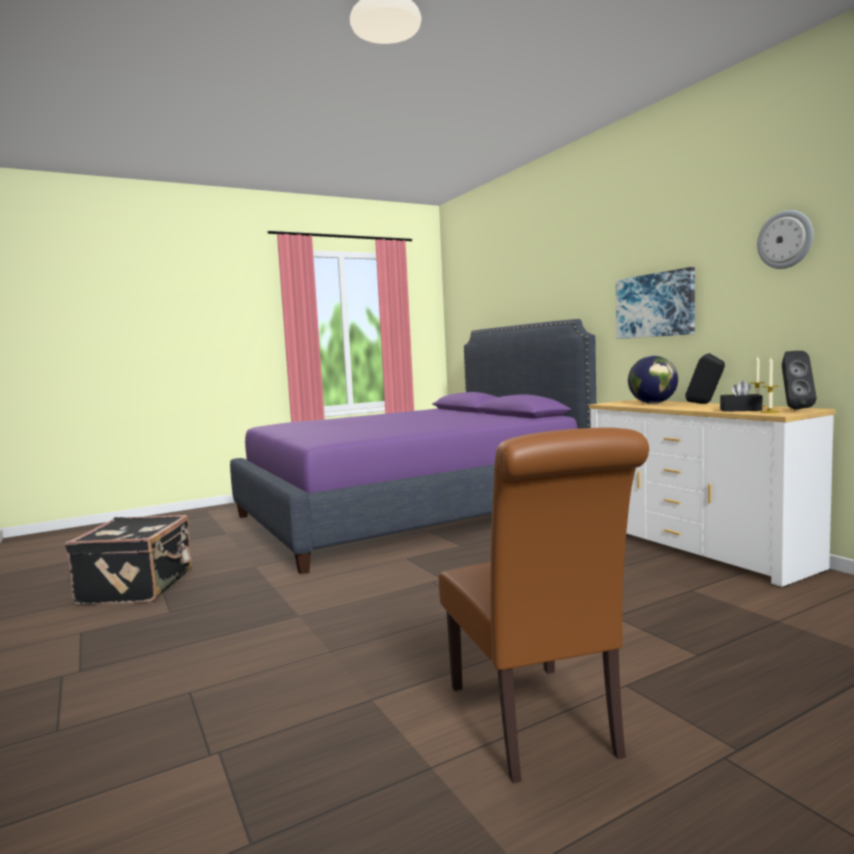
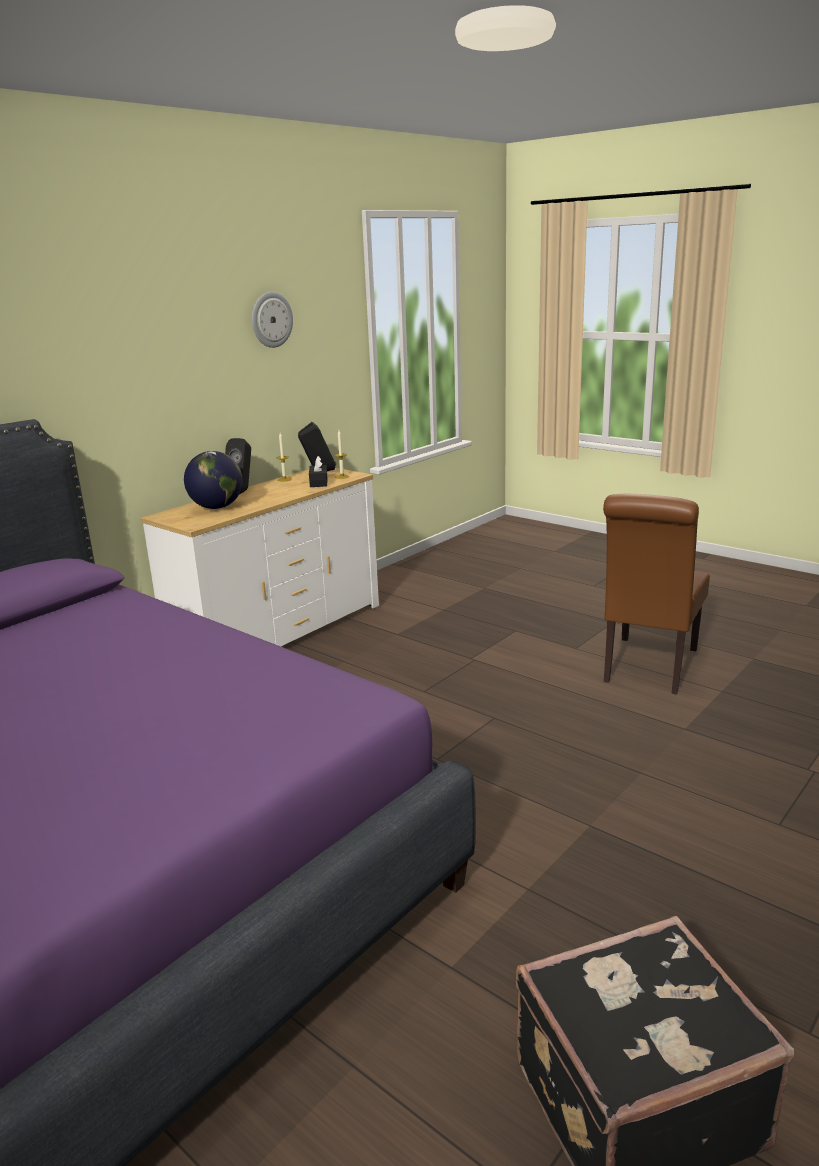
camera: 110 degrees left, 15 degrees up
(537, 725) = (648, 668): brown chair -> brown chair turned 150 degrees clockwise
(655, 305) = (146, 389): picture -> none

